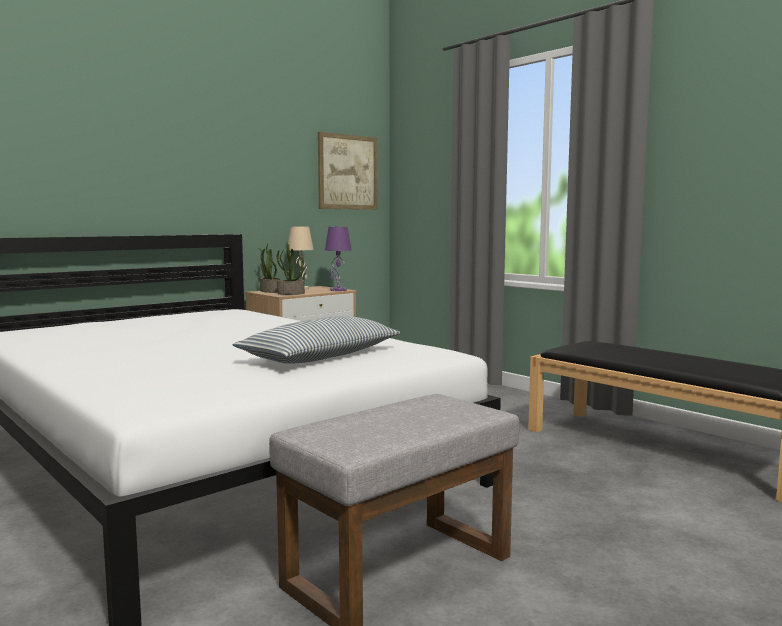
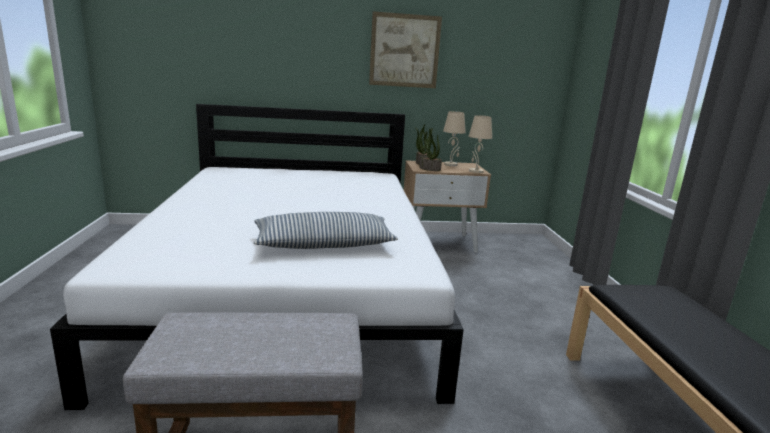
camera: 35 degrees right, 10 degrees up
(338, 290) = (475, 171): purple table lamp -> beige table lamp
(348, 172) = (522, 64): picture -> picture (404, 51)

